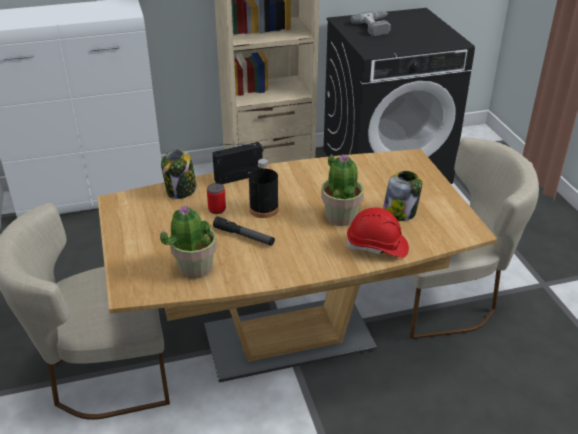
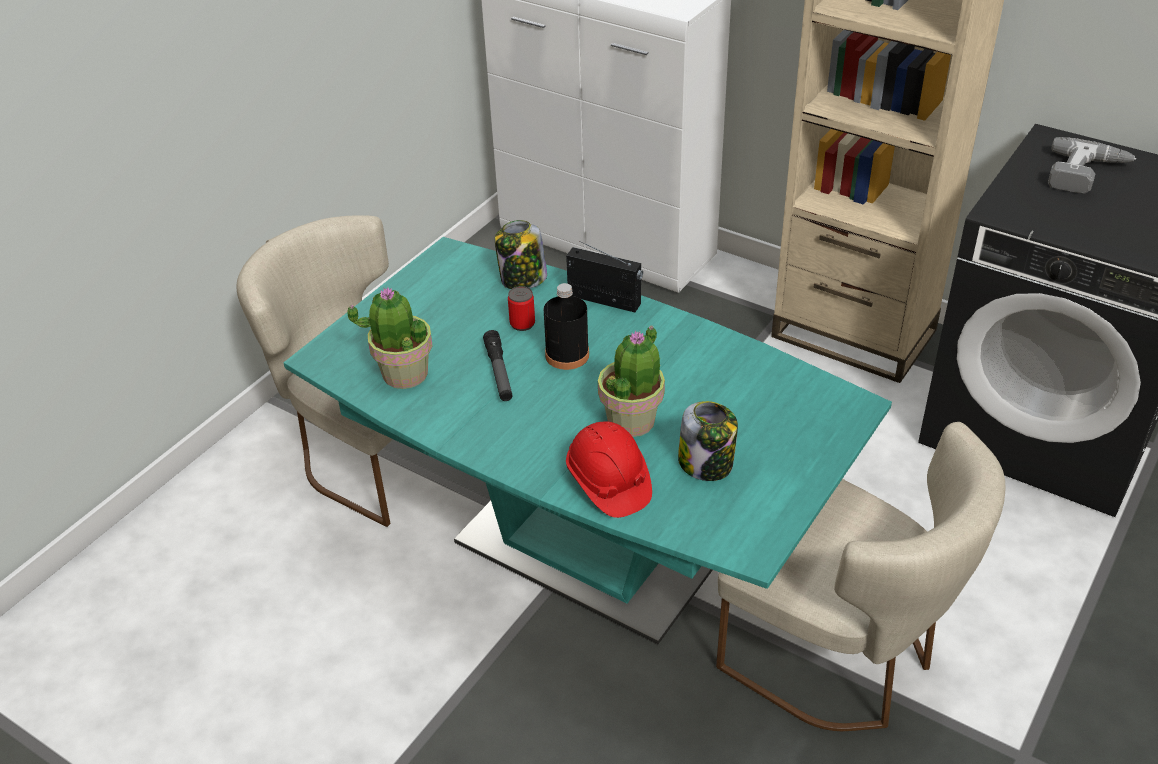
camera: 50 degrees right, 5 degrees up
(288, 338) = (584, 553): brown dining table -> turquoise dining table

